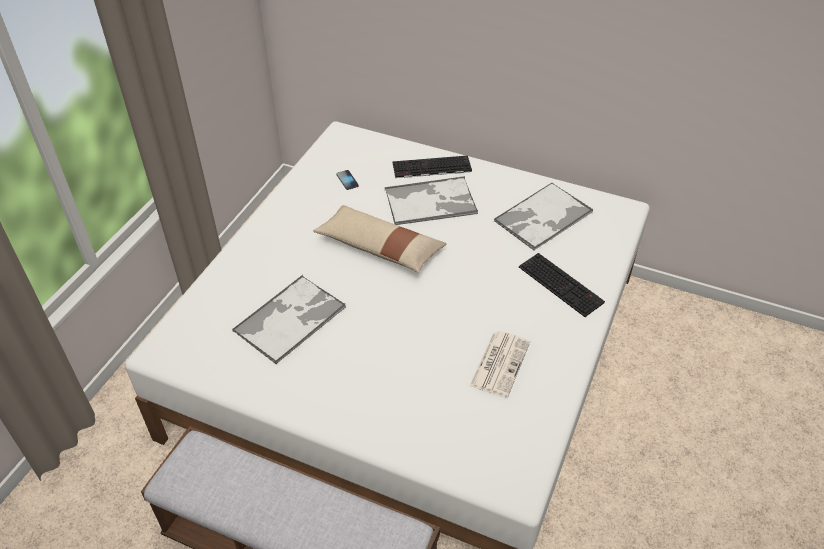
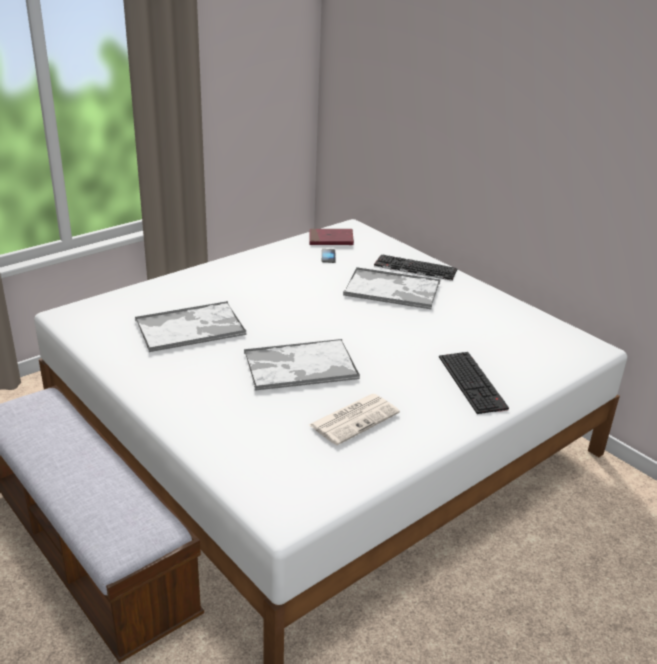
camera: 25 degrees right, 15 degrees down
(334, 157) = (331, 239): none -> red book
(380, 248) = (315, 306): beige pillow -> none
(542, 217) = (496, 329): tray -> tray (299, 366)

